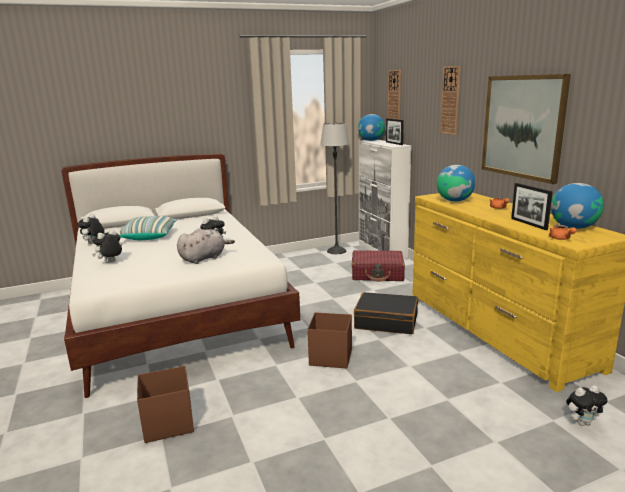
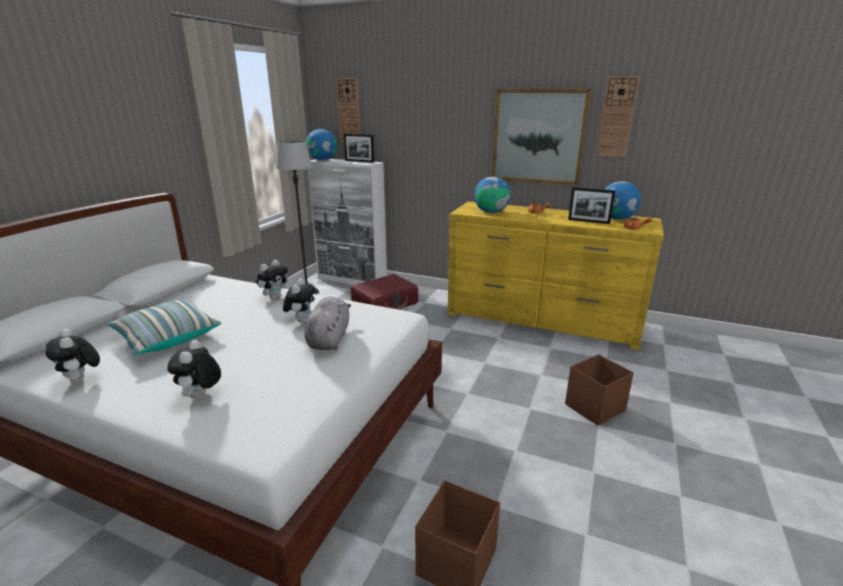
camera: 45 degrees left, 5 degrees up
(330, 357) = (477, 398): brown storage box -> brown storage box (594, 407)
(386, 321) = (464, 345): black suitcase -> none
(450, 100) = (441, 113): wall clock -> wall clock (617, 117)
(582, 422) = (678, 363): plush toy -> plush toy (274, 297)

